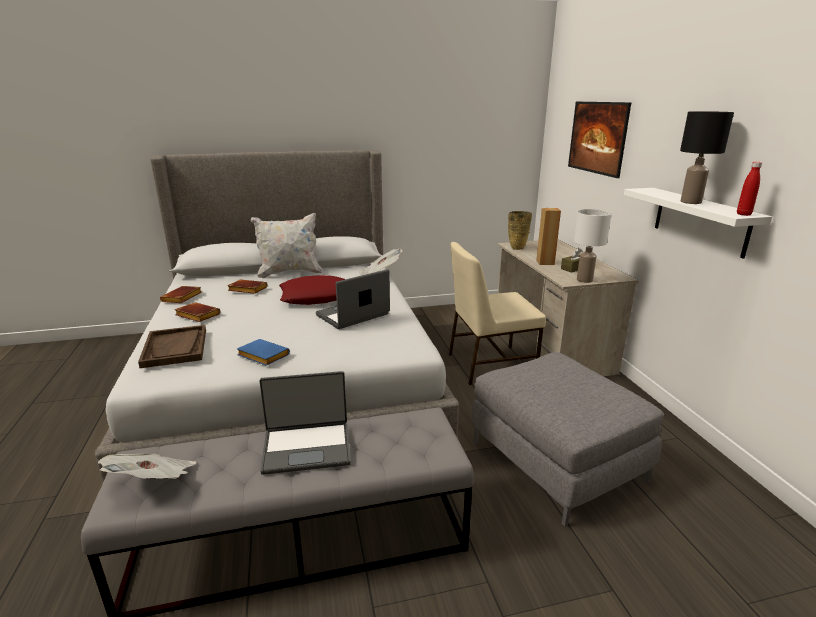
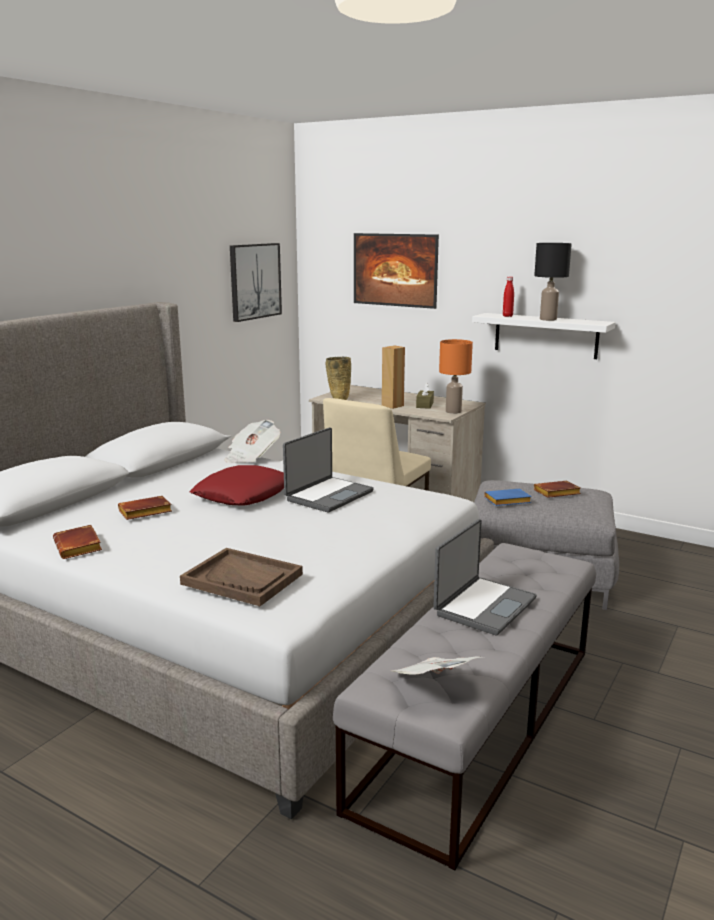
camera: 45 degrees left, 5 degrees down
(196, 316) = (161, 552): brown book -> brown book (556, 493)
(261, 356) = (342, 551): blue book -> blue book (506, 502)
(289, 273) = (141, 484): white pillow -> none
(353, 315) = (328, 495): laptop -> laptop turned 150 degrees counterclockwise
(488, 141) = (254, 281): none -> picture
(584, 280) = (453, 412): white table lamp -> orange table lamp
(743, 214) = (601, 323): red bottle -> red bottle (507, 316)

